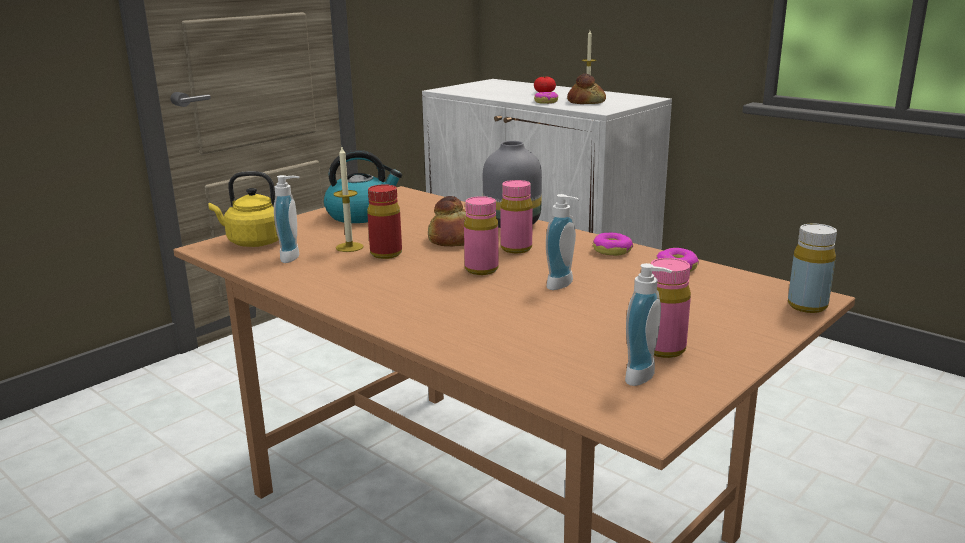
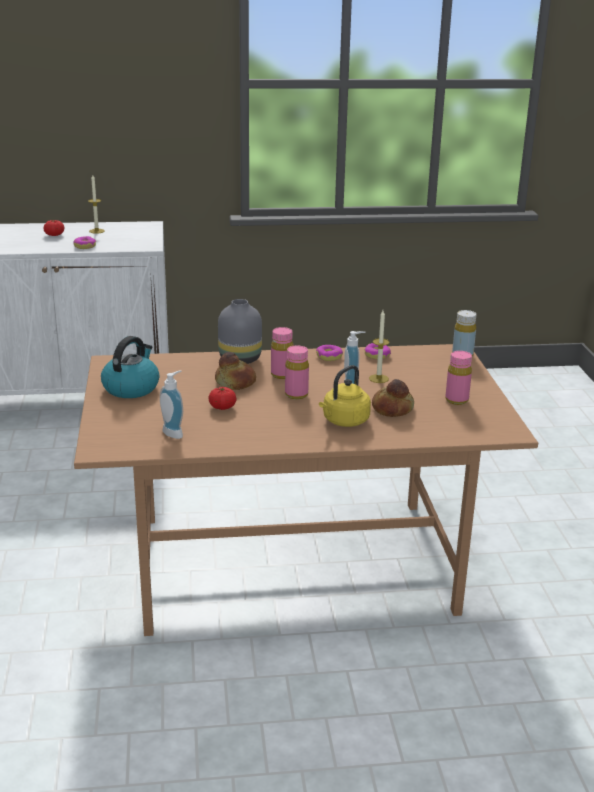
camera: 50 degrees left, 5 degrees up
(253, 242) = (118, 435): yellow kettle -> yellow kettle (344, 421)
(349, 247) = (189, 412): candle -> candle (378, 378)
(386, 254) = (222, 407): red bottle -> tomato
(586, 102) = (115, 239): bread -> bread (392, 408)
(645, 377) = (475, 415): soap dispenser -> none

